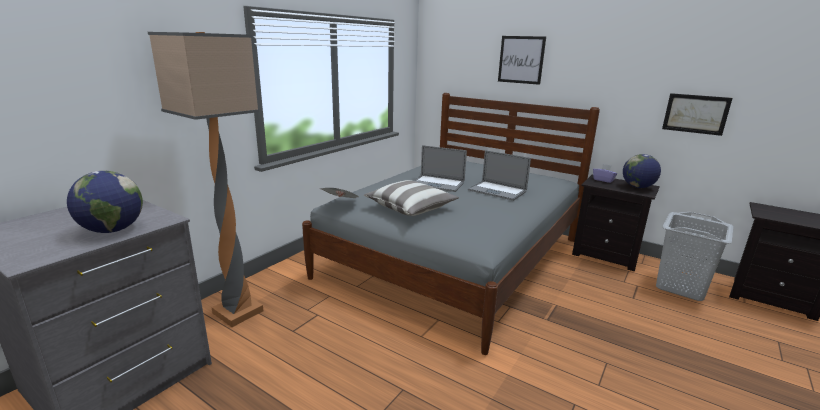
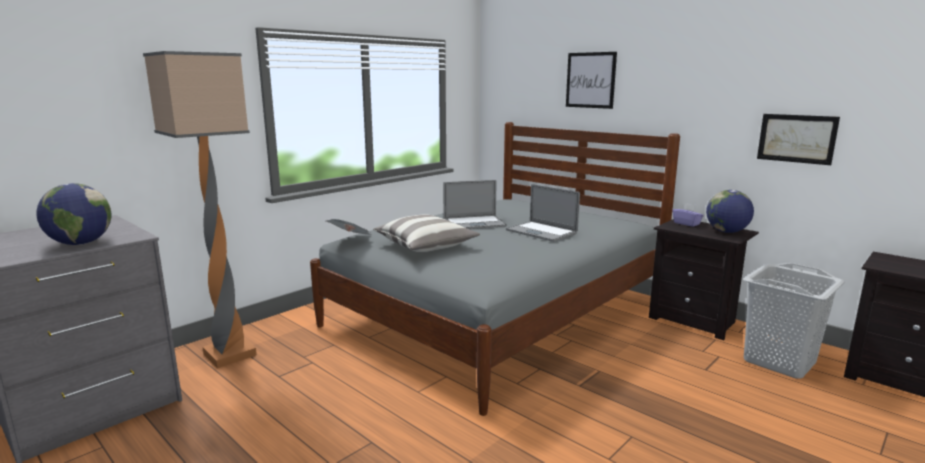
camera: 10 degrees right, 5 degrees down
(437, 184) = (474, 223): laptop -> laptop turned 45 degrees counterclockwise

